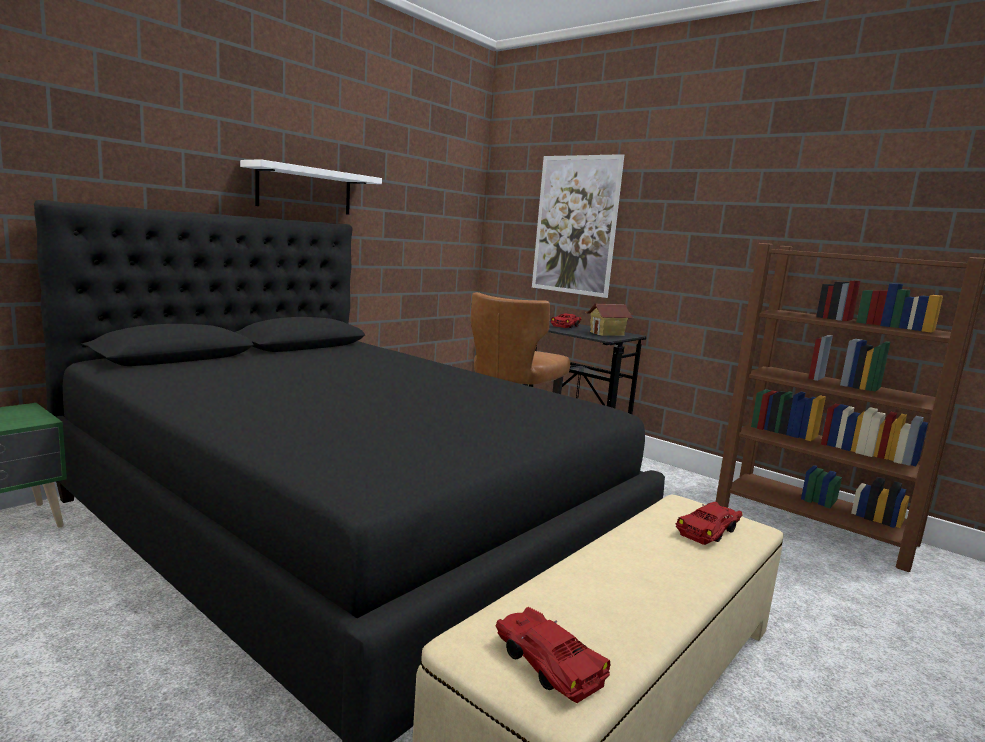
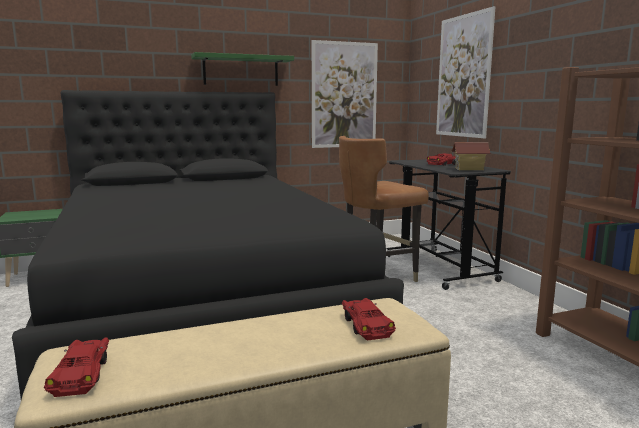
camera: 30 degrees right, 0 degrees up
(305, 190) = (241, 70): white shelf -> green shelf
(421, 232) = (344, 95): none -> picture
(710, 531) = (365, 325): red toy car -> red toy car turned 90 degrees counterclockwise

